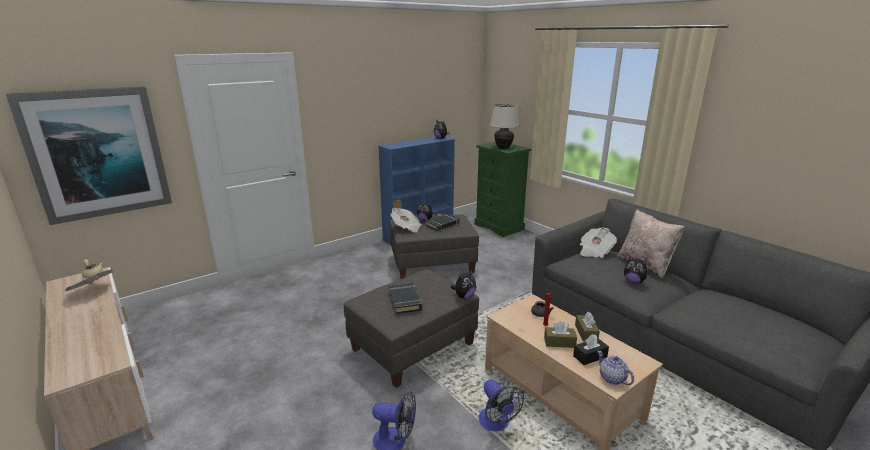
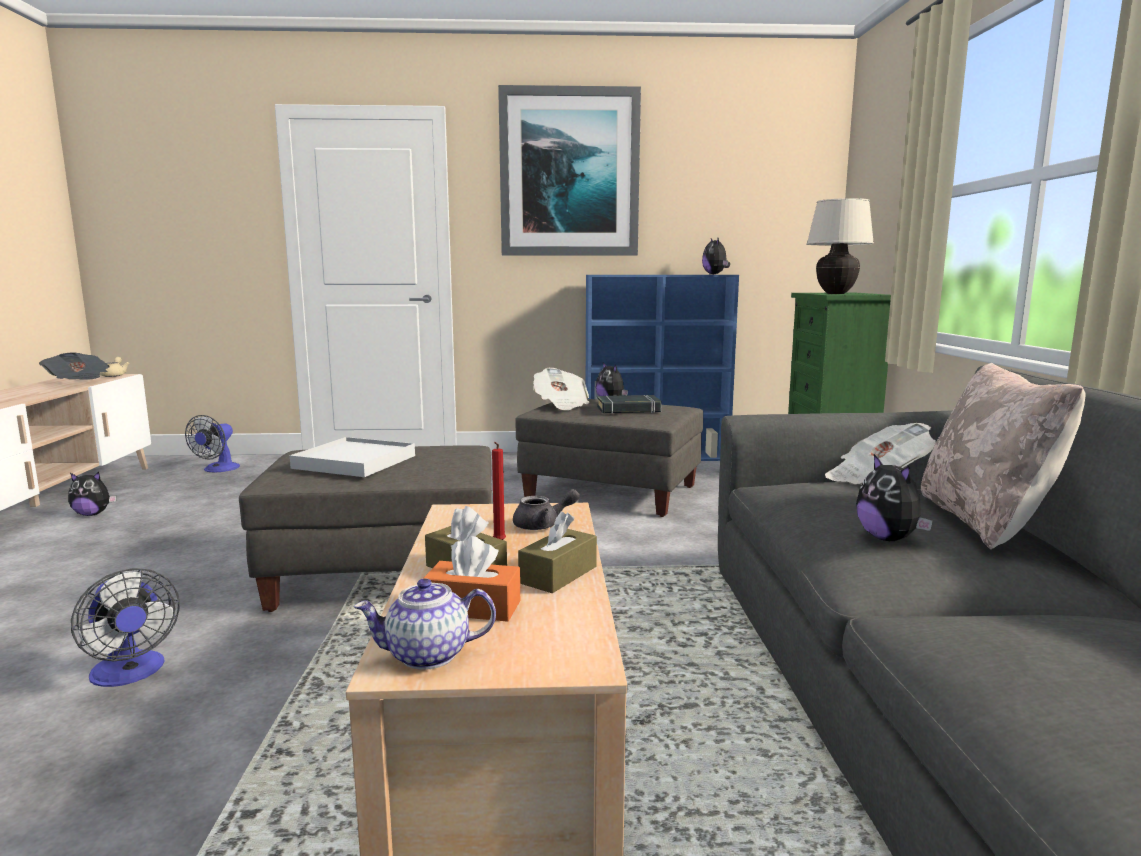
camera: 35 degrees right, 10 degrees down
(97, 153) = (171, 229): picture -> picture (569, 174)
(405, 301) = (355, 462): black book -> white tray
(464, 296) = (459, 479): plush toy -> plush toy (92, 514)
(496, 424) = (300, 726): fan -> fan (217, 469)
(590, 356) = (473, 607): black tissue box -> orange tissue box
(612, 378) = (427, 655): teapot -> teapot turned 105 degrees counterclockwise

